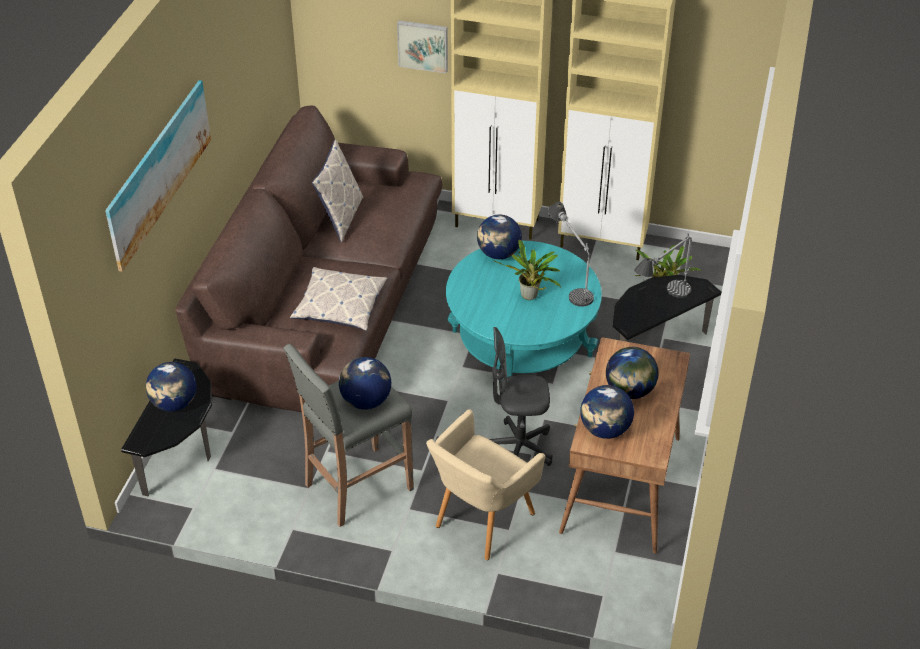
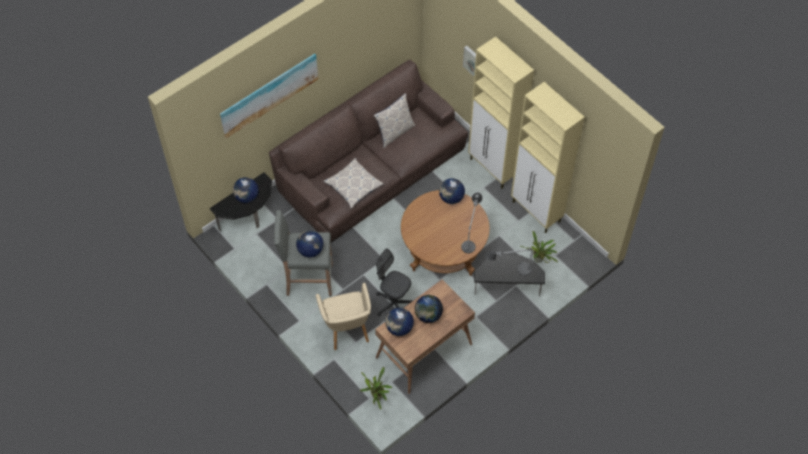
camera: 35 degrees right, 15 degrees up
(481, 522) = (347, 331): beige armchair -> beige armchair turned 90 degrees counterclockwise
(521, 343) = (443, 248): turquoise coffee table -> brown coffee table
(530, 297) = (444, 232): potted plant -> potted plant (377, 397)

